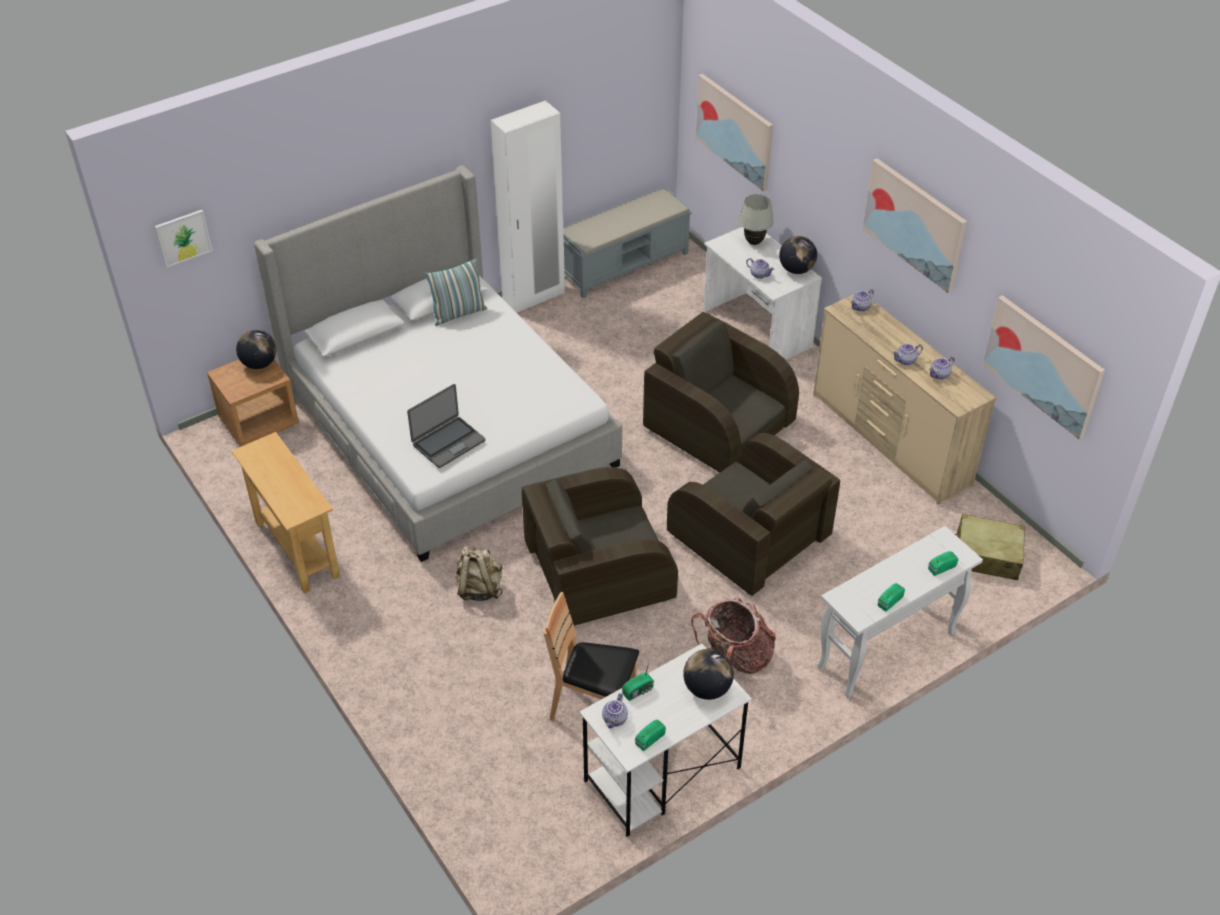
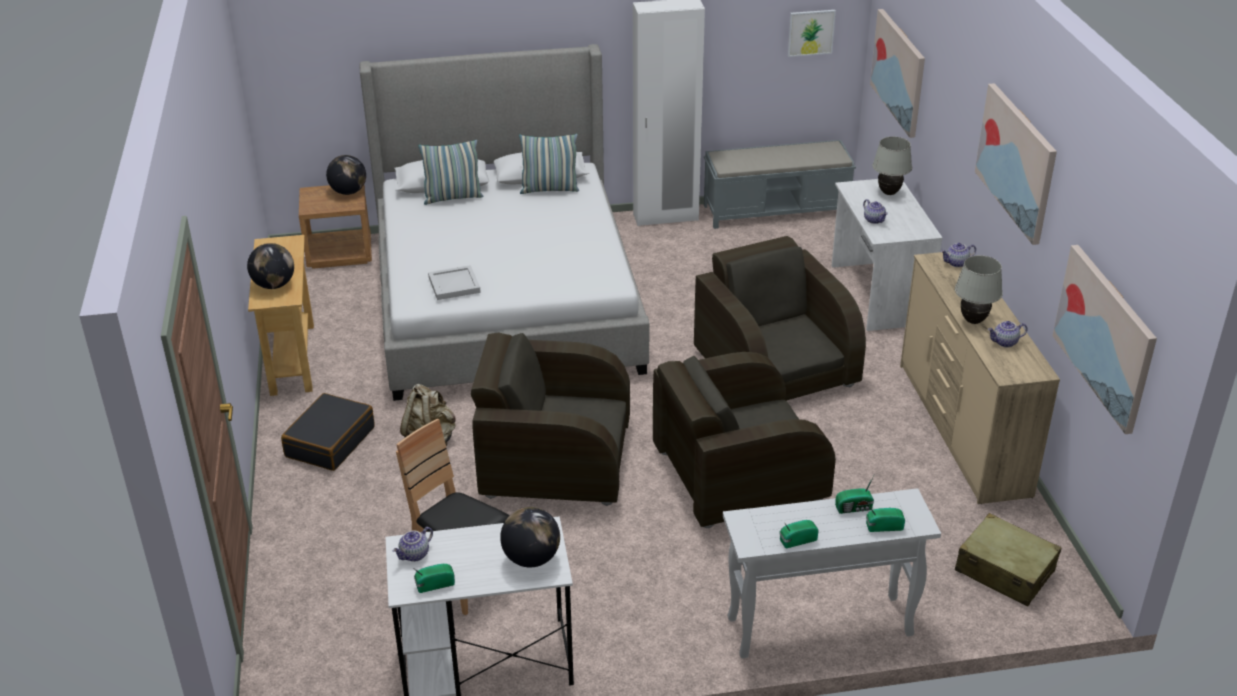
camera: 25 degrees right, 10 degrees down
(183, 237) = (290, 37): picture -> picture (811, 32)
(376, 347) = (453, 198): none -> pillow
(393, 621) = (330, 442): none -> black suitcase
(448, 442) = (455, 284): laptop -> white tray
(639, 690) = (459, 538): radio -> radio (855, 508)
(735, 658) = (643, 580): backpack -> none
(749, 538) = (737, 475): brown armchair -> brown armchair turned 90 degrees clockwise
(796, 270) = (918, 225): globe -> globe (274, 285)
(905, 361) = (973, 321): teapot -> white table lamp

